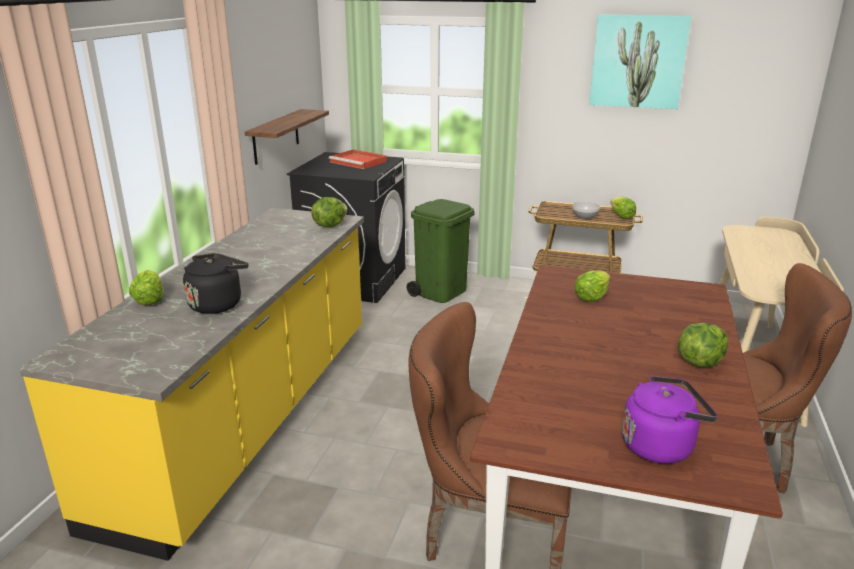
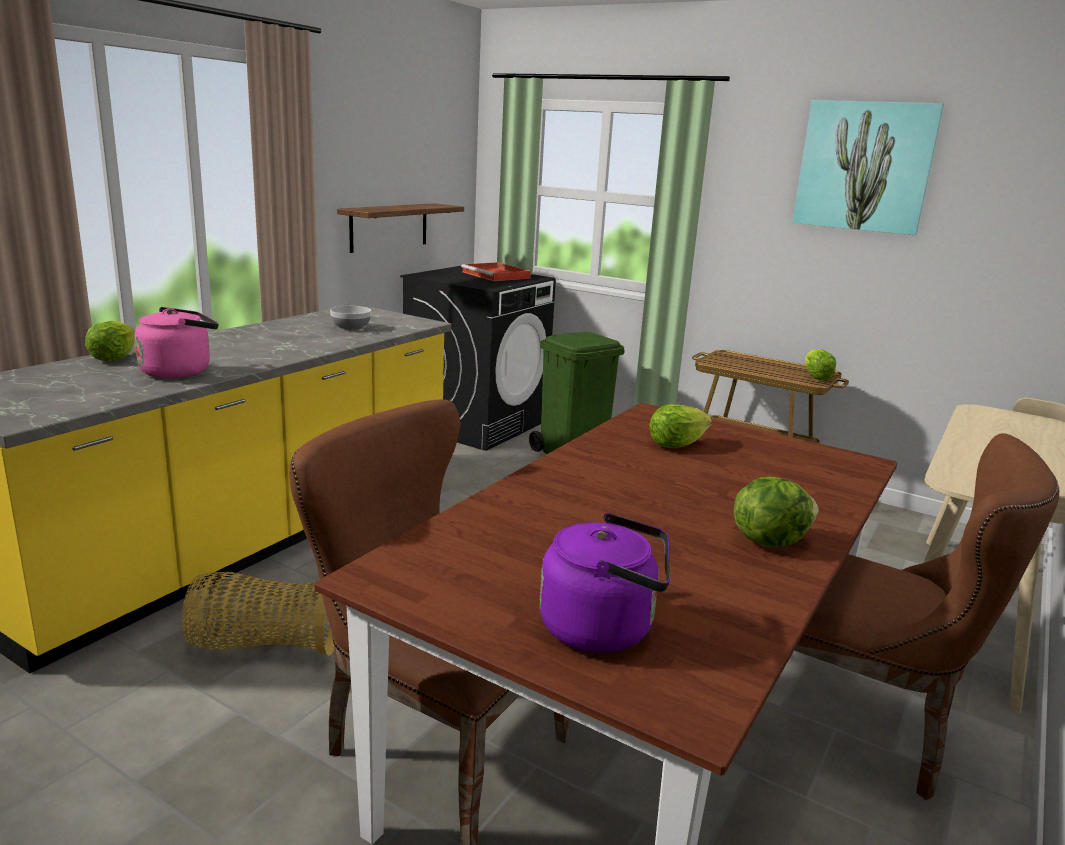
camera: 15 degrees right, 5 degrees down
(217, 304) = (180, 371): black kettle -> pink kettle
(326, 495) = (264, 645): none -> basket
(329, 225) = (400, 325): lettuce -> none
(585, 216) = (763, 371): bowl -> bowl (351, 327)

